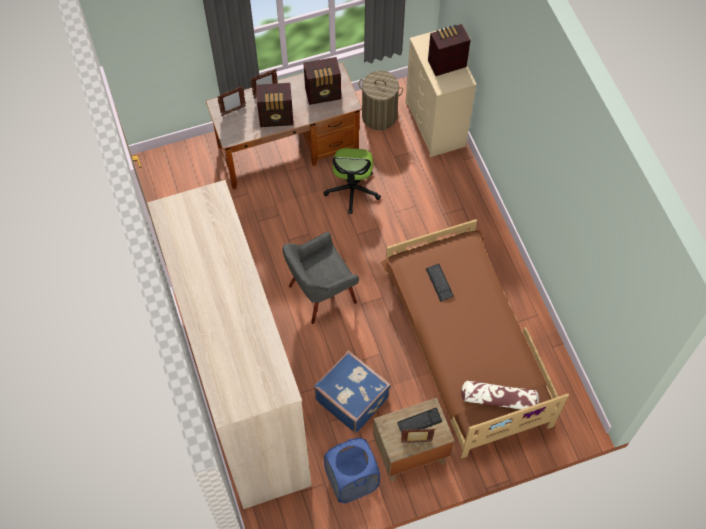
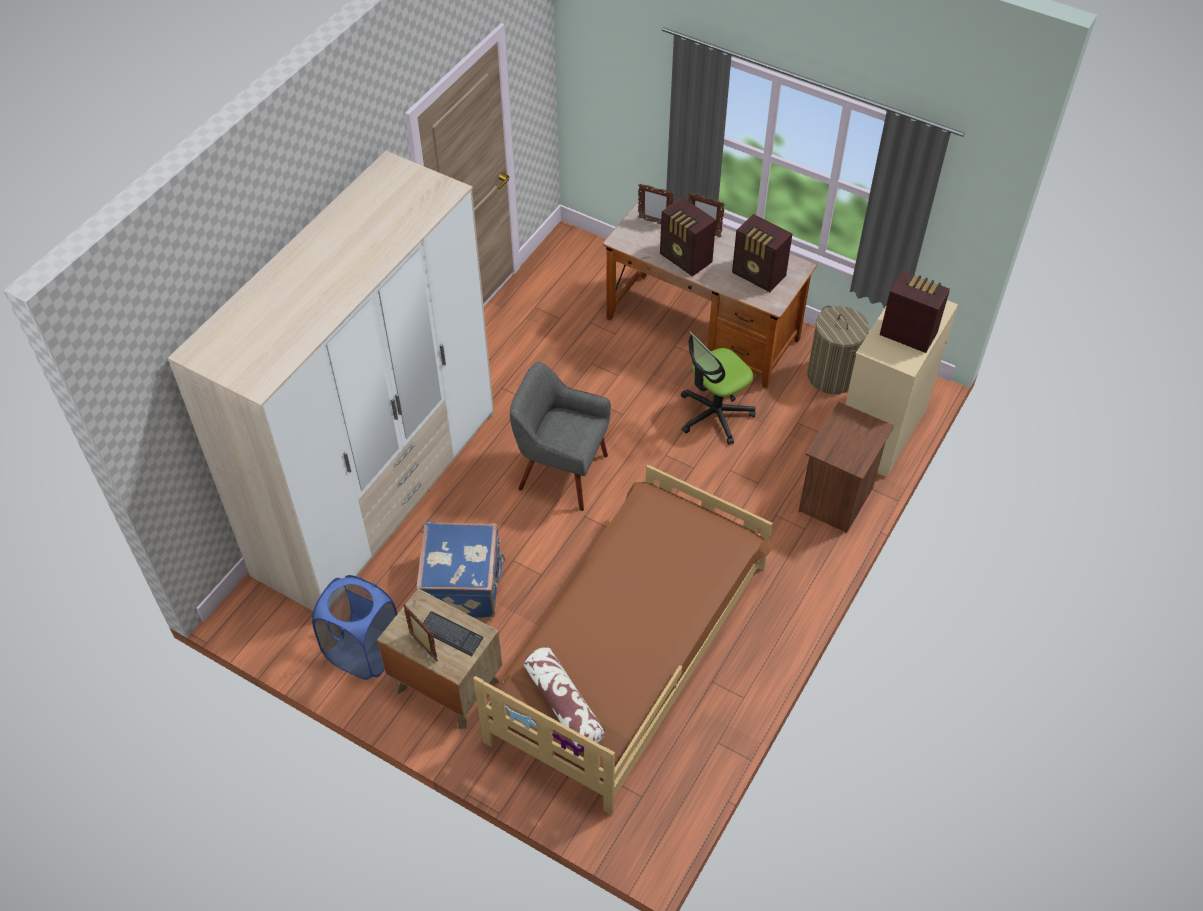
camera: 50 degrees right, 10 degrees down
(439, 283) = (656, 546): keyboard -> none
(459, 179) = (837, 499): none -> brown nightstand

